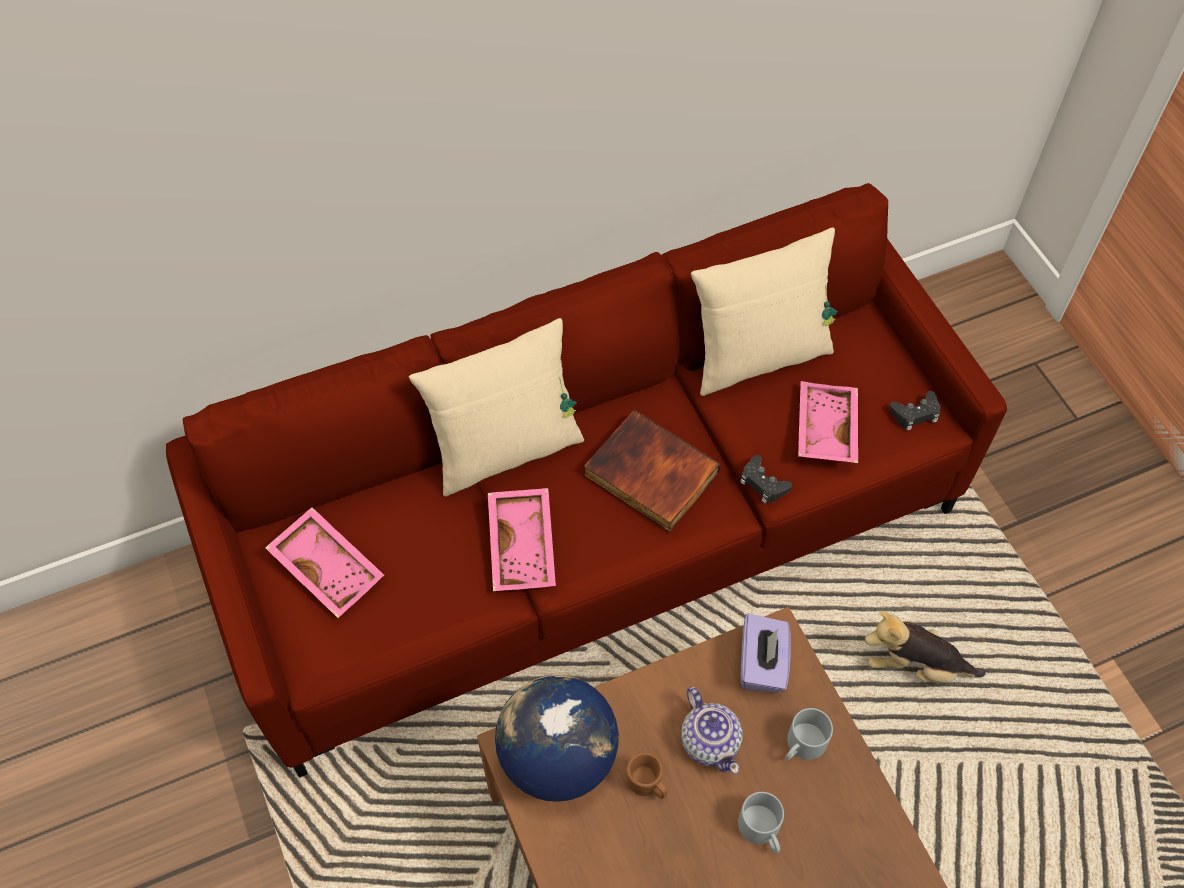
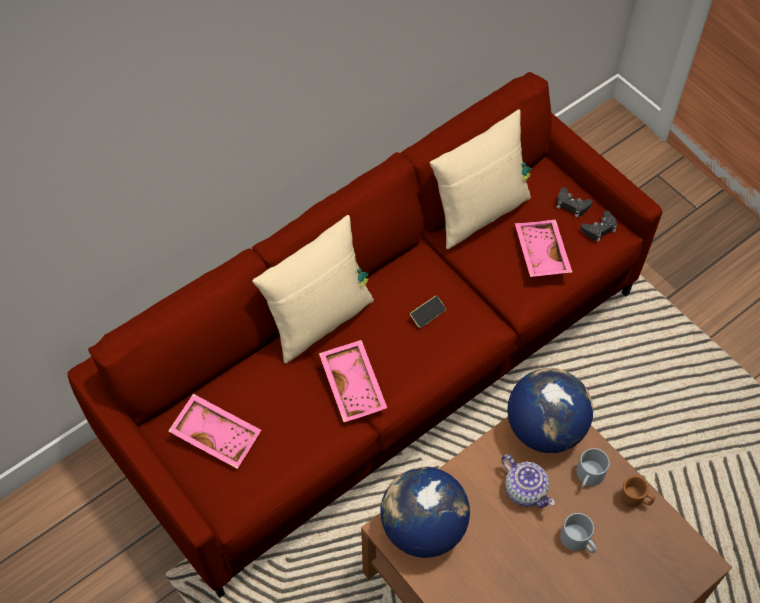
camera: 15 degrees left, 0 degrees up
(647, 785) = (491, 531): brown mug -> brown mug (634, 499)
(649, 475) = (428, 314): book -> phone
(762, 664) = (544, 428): purple tissue box -> globe
(763, 483) = (509, 302): black game controller -> black game controller (572, 205)
(914, 665) = (634, 407): plush toy -> none

